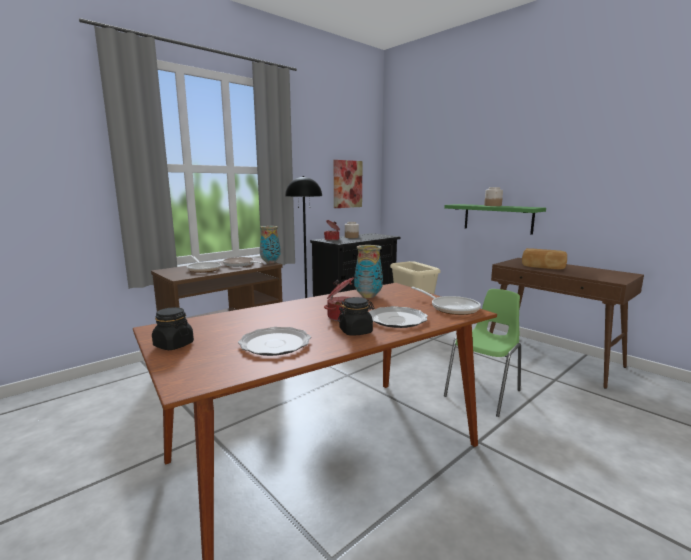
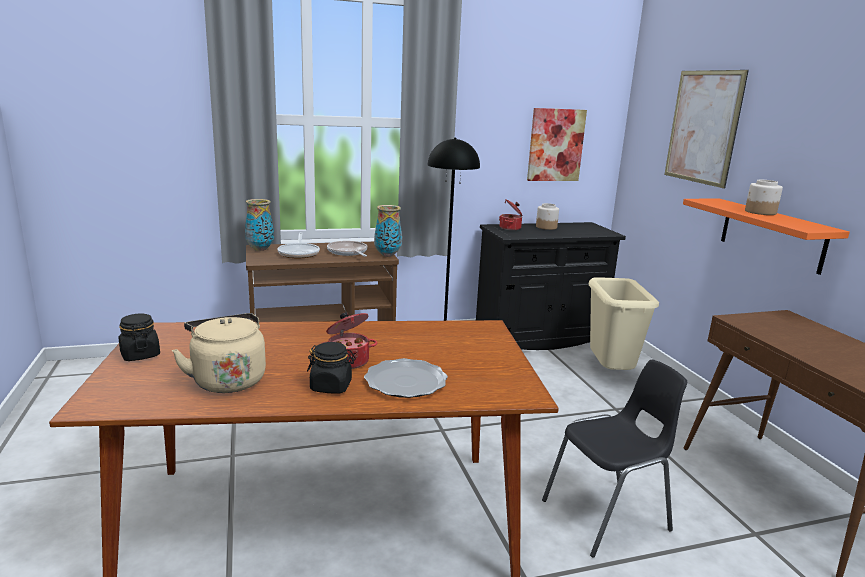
camera: 25 degrees right, 5 degrees up
(275, 344) = (227, 379): plate -> beige kettle
(368, 296) = (428, 335): vase -> vase (260, 249)
(440, 164) = (703, 127): none -> picture
(451, 308) = (506, 382): frying pan -> none
(484, 393) = (607, 516): green chair -> black chair
(497, 218) = (771, 234): green shelf -> orange shelf
(543, 267) = (796, 340): bread -> none

